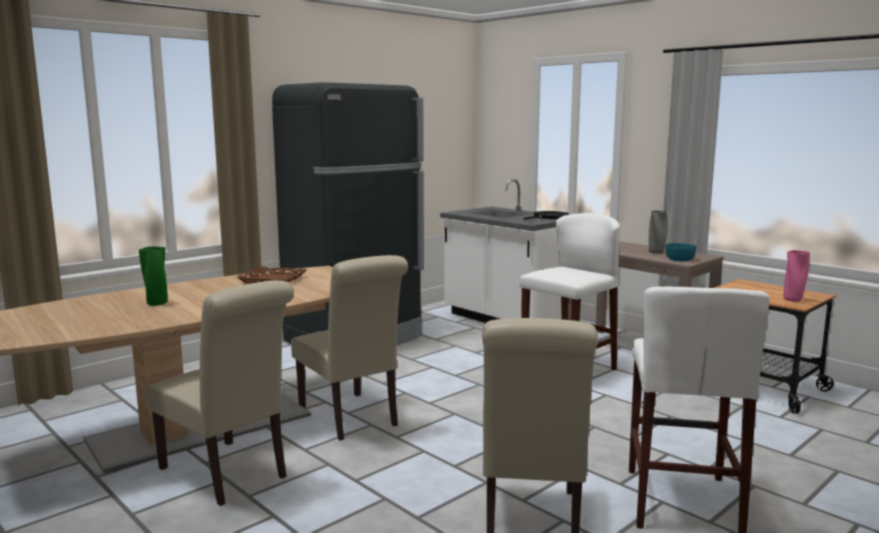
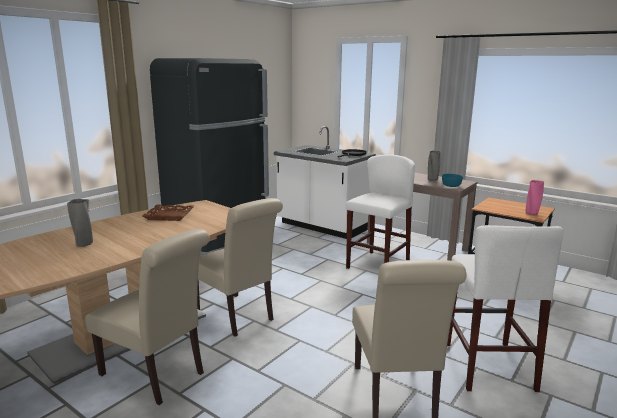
camera: 10 degrees left, 5 degrees up
(157, 303) = (84, 244): green vase -> grey vase

